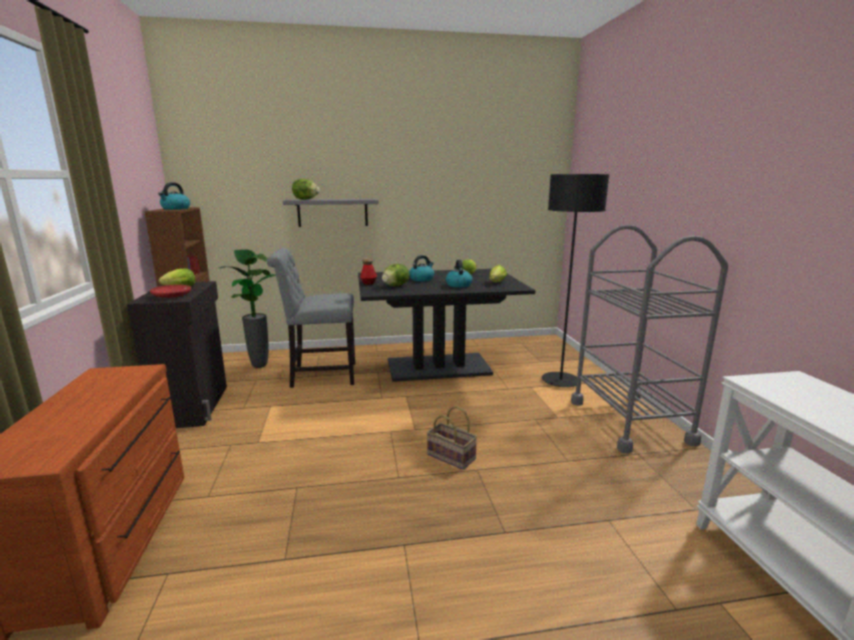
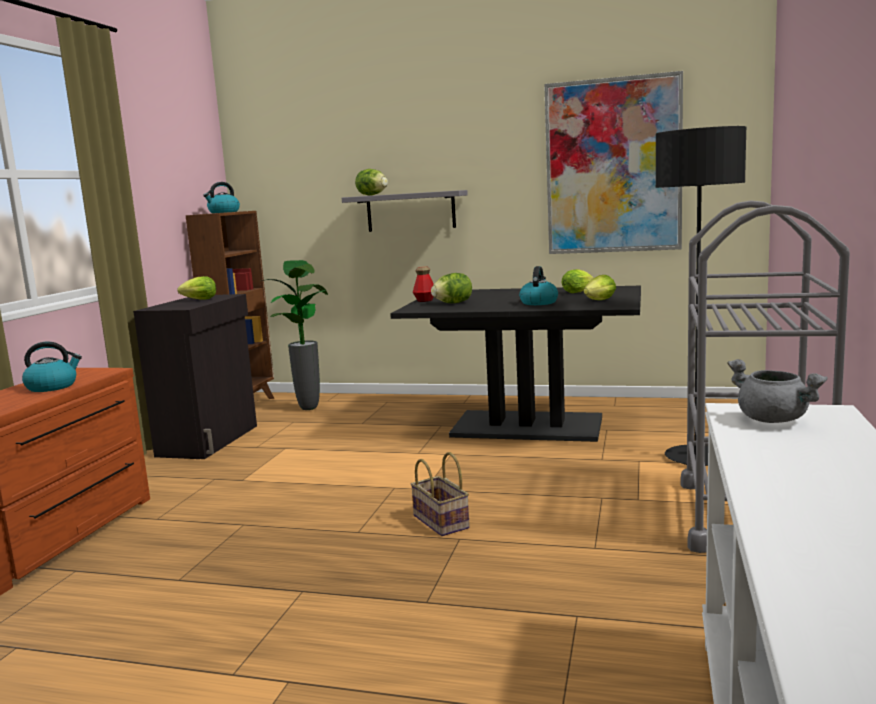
camera: 25 degrees right, 5 degrees down
(172, 295) = (182, 305): red plate -> none
(319, 375) = (367, 423): grey chair -> none
(421, 279) = (502, 296): kettle -> kettle (52, 387)
(477, 188) = (613, 166): none -> picture
(789, 389) = (774, 420): none -> grey cooking pot

